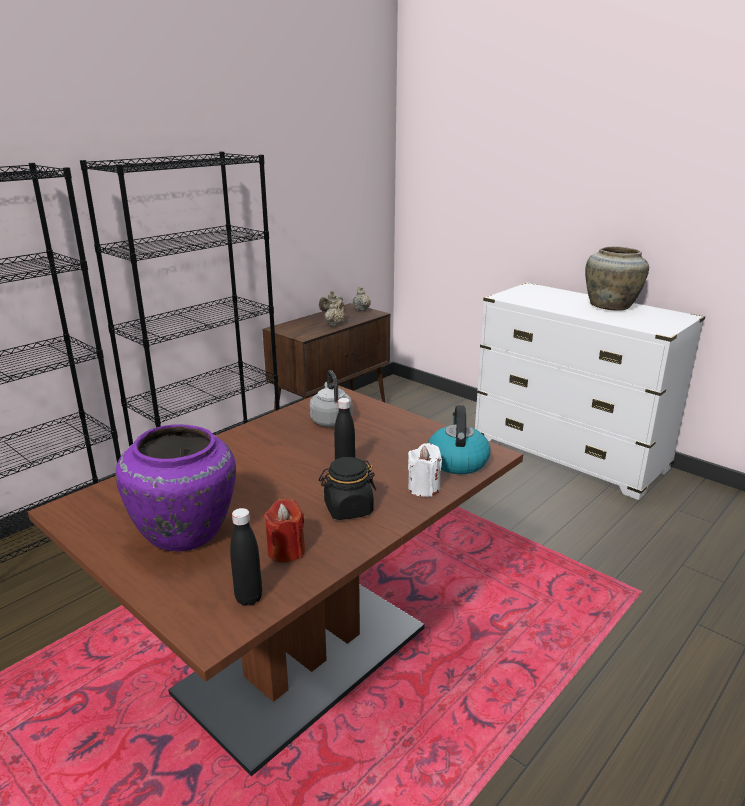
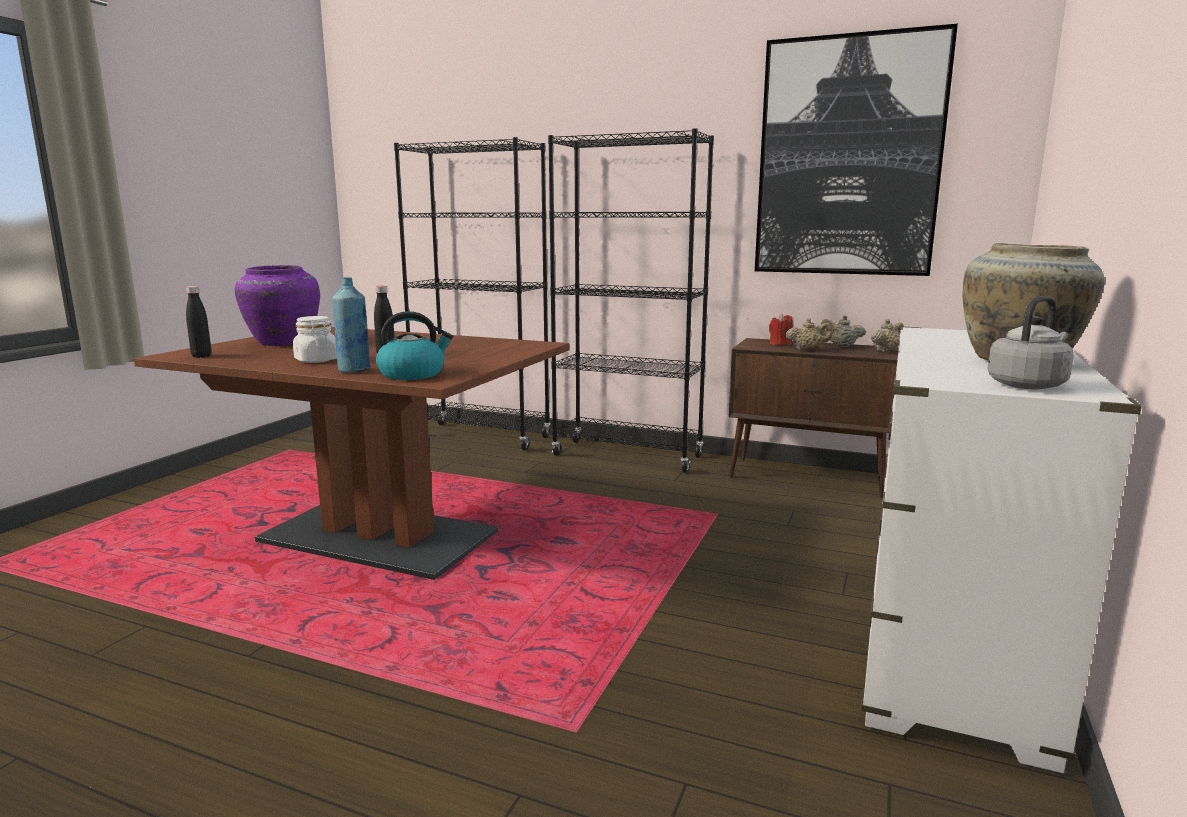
camera: 70 degrees right, 10 degrees down
(286, 551) = (257, 356): red candle -> red candle (780, 344)
(308, 167) = (848, 158): none -> picture
(331, 420) = (482, 346): grey kettle -> grey kettle (1028, 385)
(348, 509) = (316, 360): black jar -> white jar
(424, 488) = (354, 370): white candle -> blue bottle

